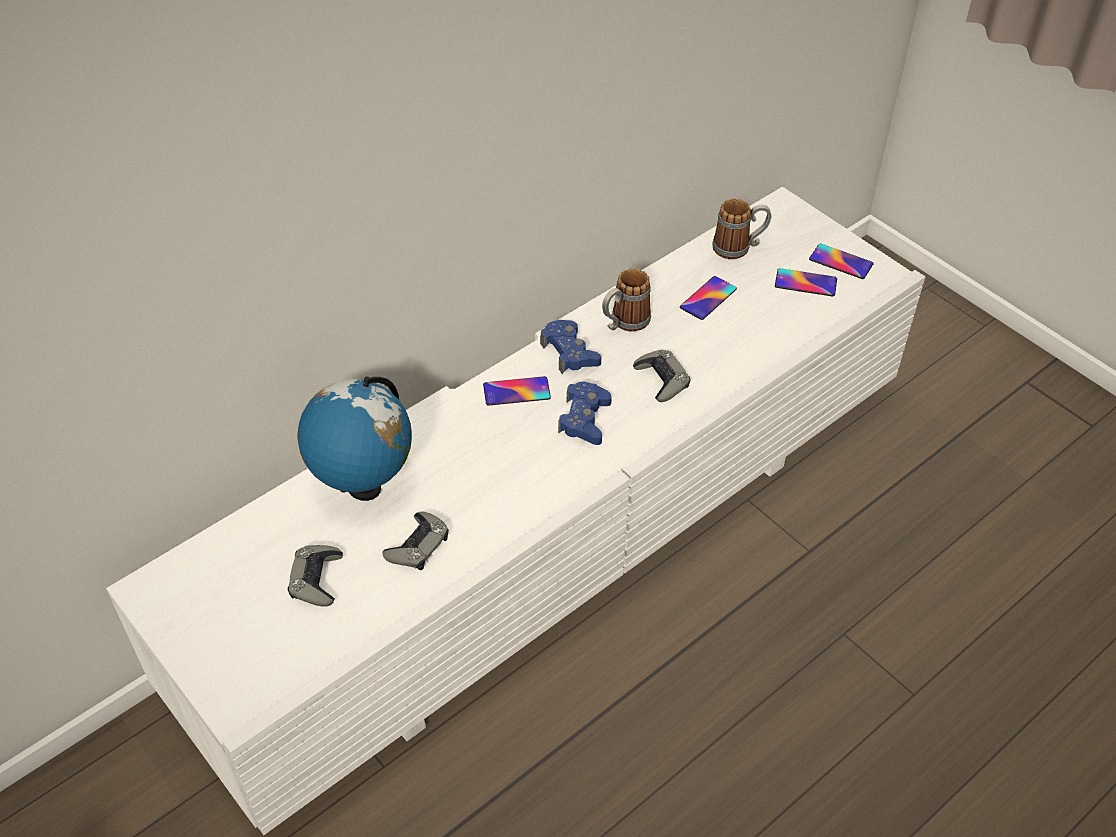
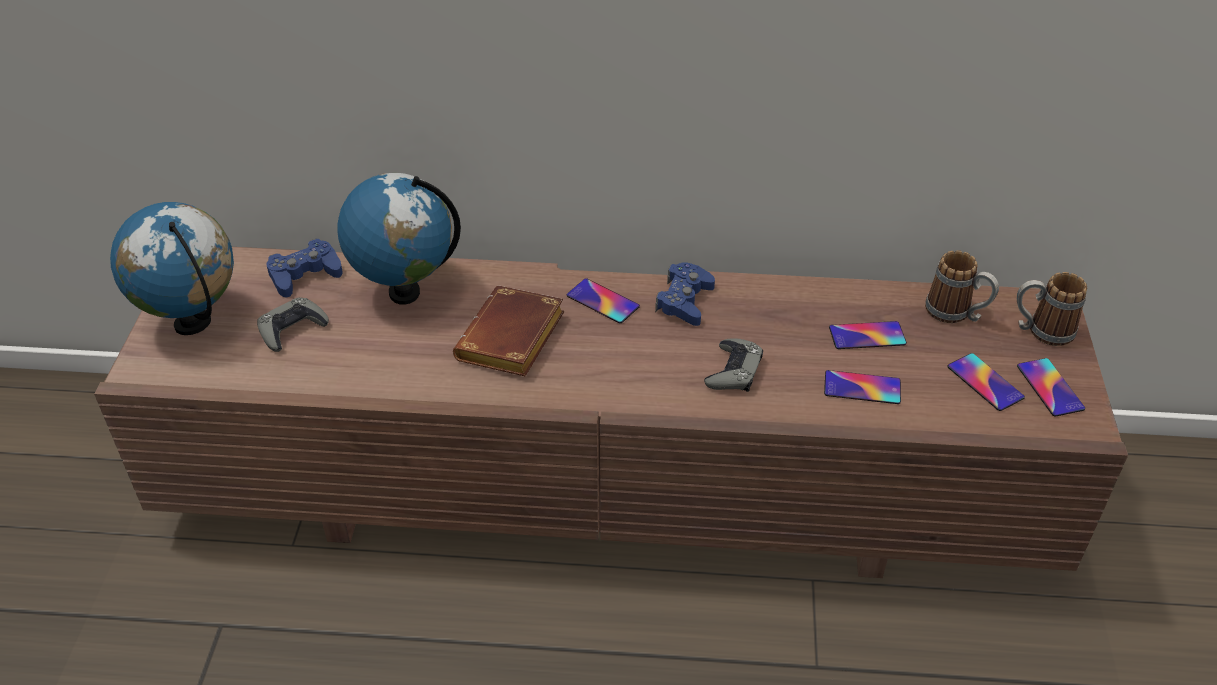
camera: 45 degrees right, 5 degrees down
(225, 637) = (193, 323): none -> globe
(418, 546) = (383, 357): grey game controller -> none
(494, 465) = (512, 341): none -> brown book
(556, 541) = (608, 488): white tv stand -> brown tv stand
(584, 419) = (627, 357): blue game controller -> blue game controller (305, 274)
(624, 323) = (762, 308): mug -> mug (1041, 331)
(746, 336) = (862, 388): none -> phone

